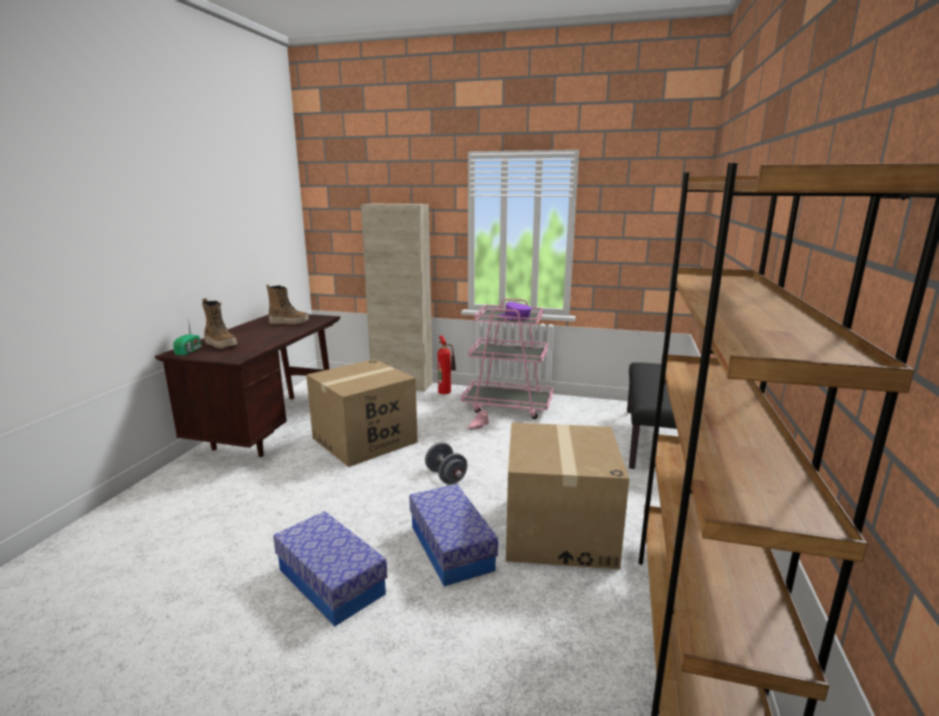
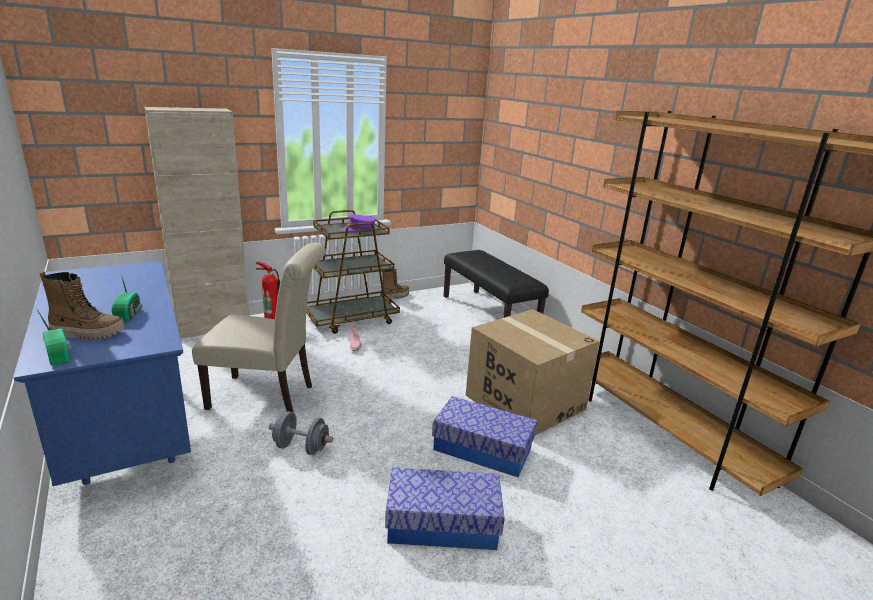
camera: 45 degrees left, 5 degrees up
(258, 340) = (129, 314): none -> radio
(271, 428) = (127, 427): brown desk -> blue desk
(289, 323) = (112, 282): boot -> boot (395, 297)
(364, 440) = (268, 397): cardboard box -> beige chair
(446, 476) = (395, 398): grey dumbbell -> grey dumbbell (301, 447)
(508, 406) = (351, 319): pink cart -> brown cart

